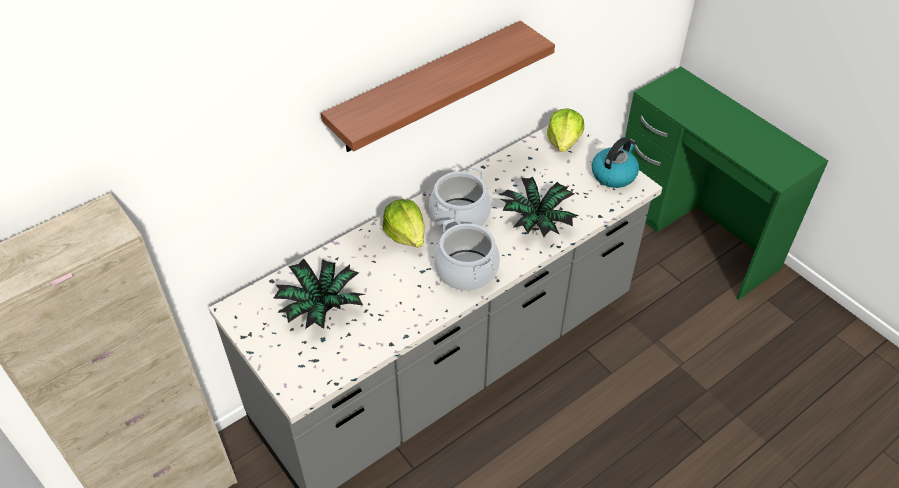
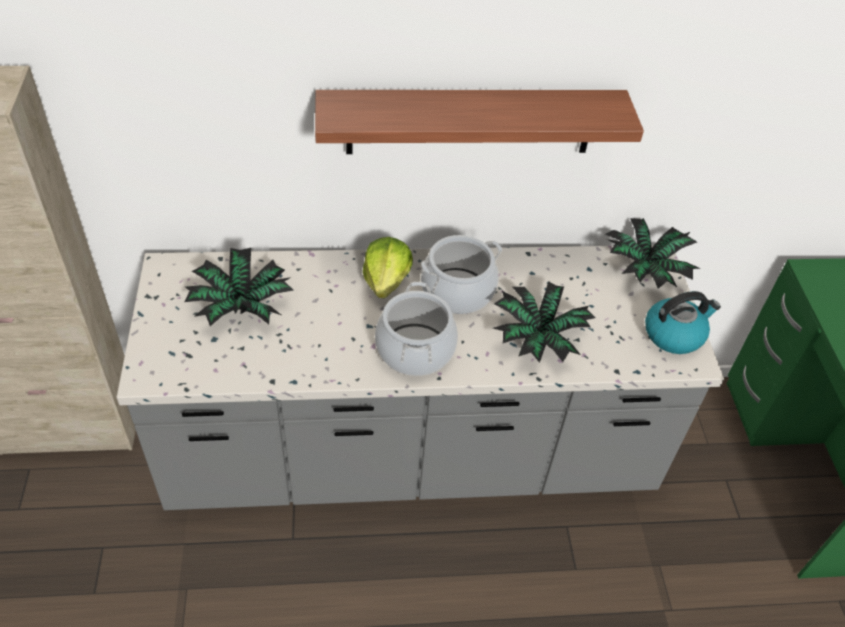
camera: 30 degrees right, 0 degrees up
(564, 141) = (644, 270): lettuce -> potted plant

